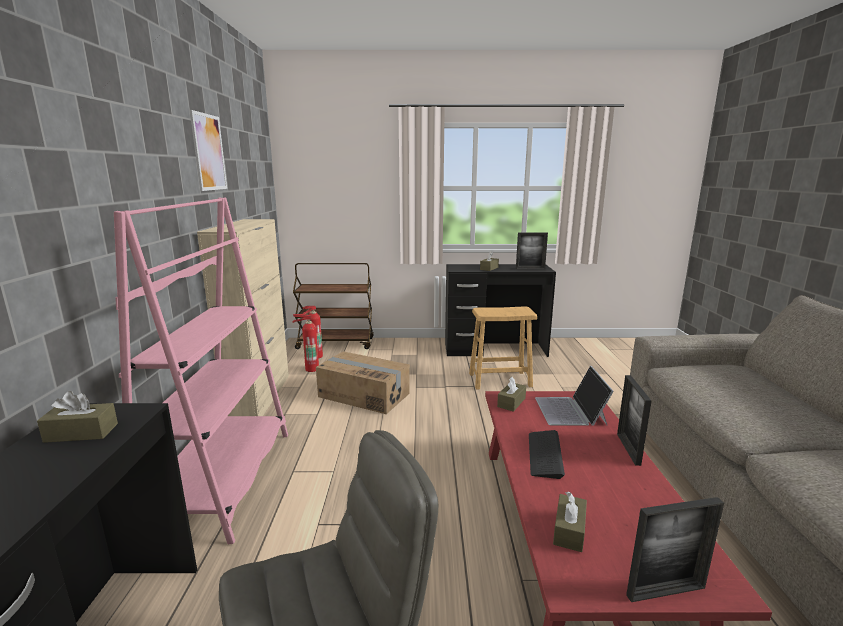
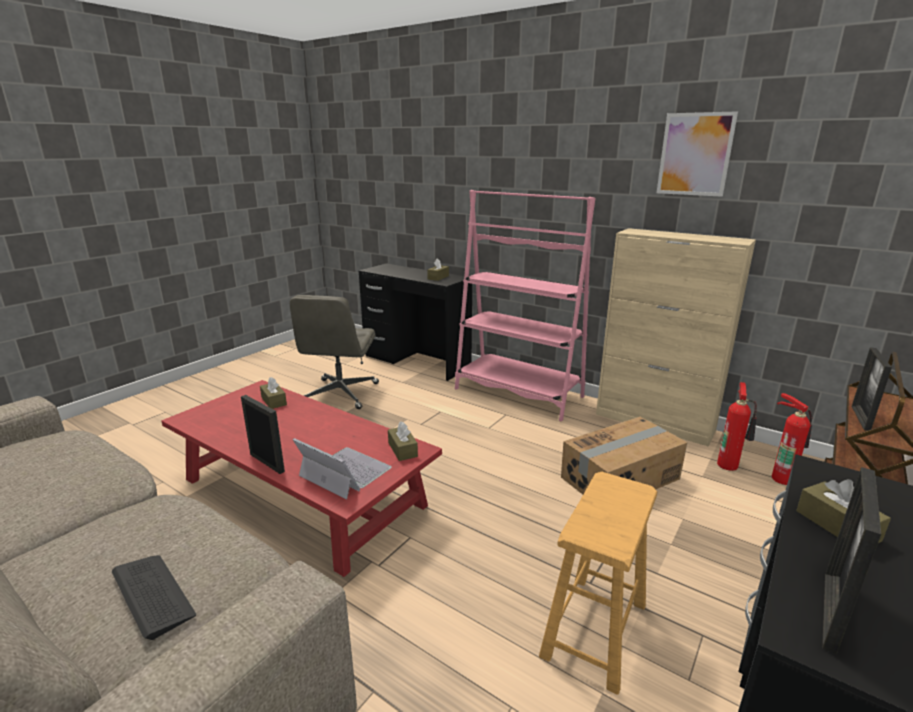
camera: 125 degrees right, 5 degrees up
(545, 454) = (324, 426): keyboard -> keyboard (153, 595)
(665, 591) = (214, 404): picture frame -> picture frame (860, 418)

